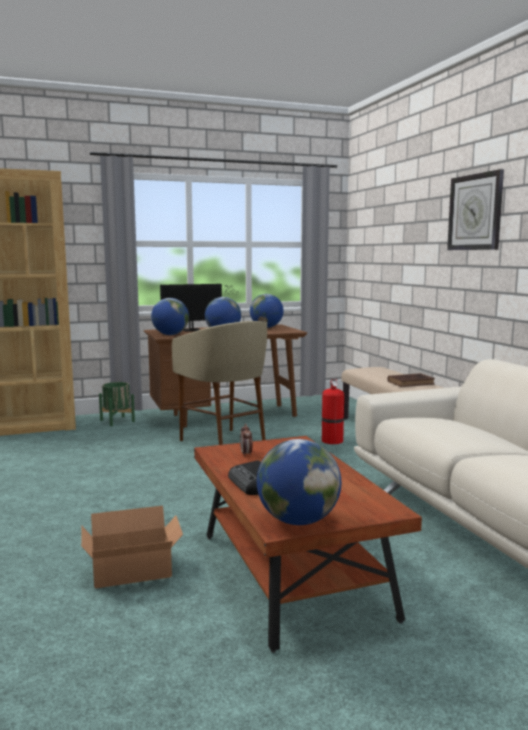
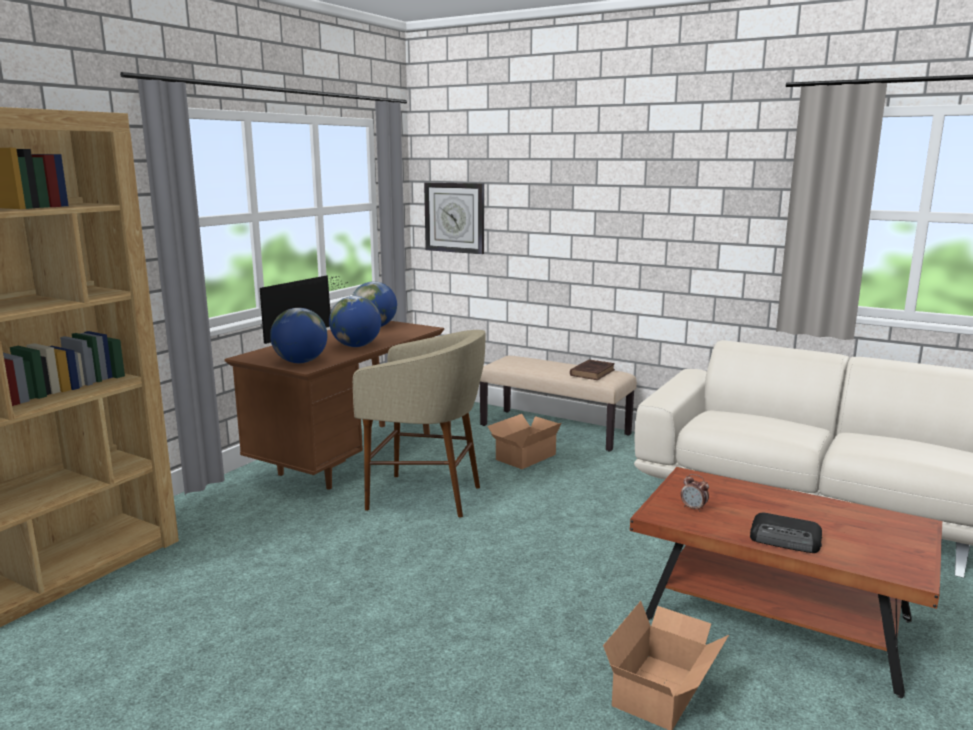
camera: 40 degrees left, 5 degrees up
(117, 421) = (214, 508): green planter -> none
(298, 521) = (903, 562): globe -> none
(332, 440) = (523, 457): fire extinguisher -> cardboard box
(475, 212) = (656, 182): wall clock -> wall clock (455, 217)

